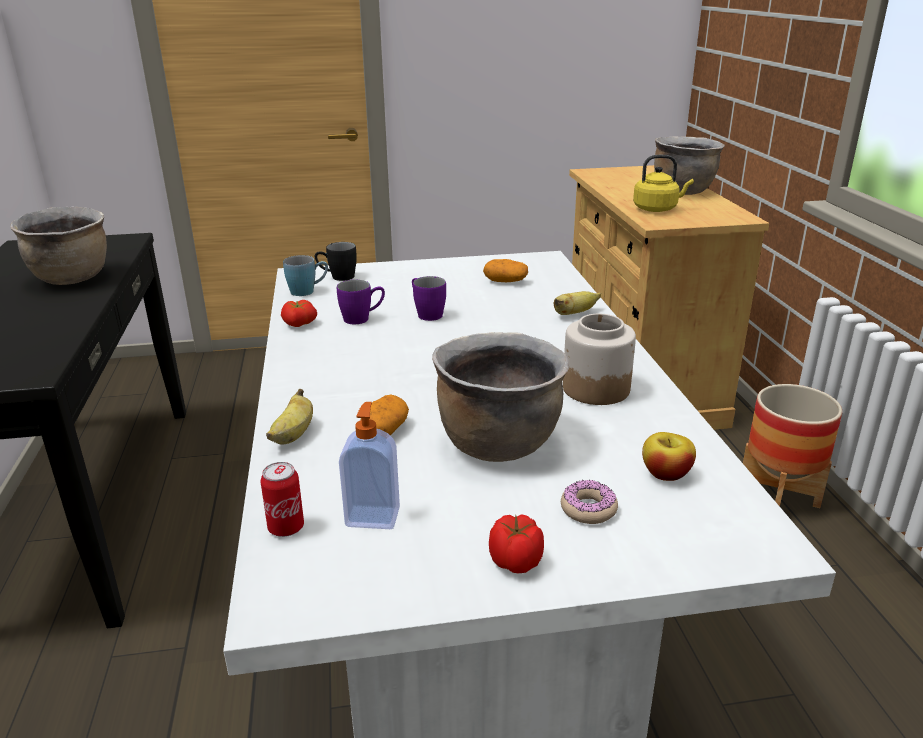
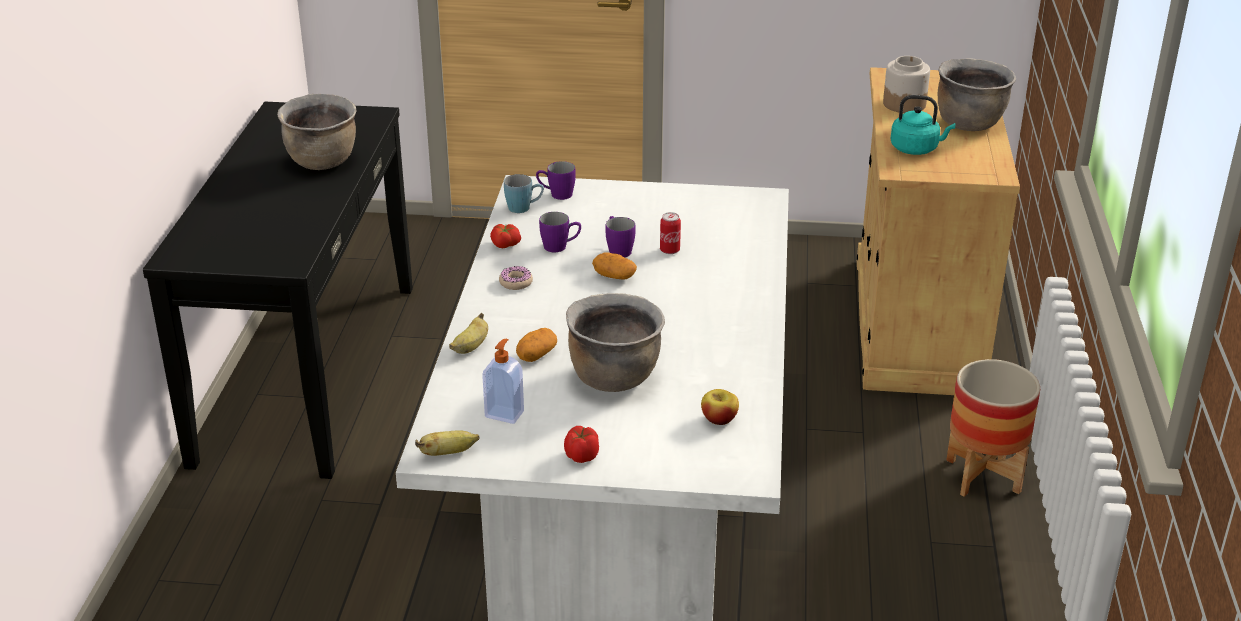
camera: 15 degrees right, 5 degrees up
(286, 528) = (447, 411): can -> can (669, 250)
(337, 277) = (556, 195): black mug -> purple mug
(505, 281) = (709, 222): potato -> potato (614, 276)
(574, 313) = (749, 269): banana -> banana (448, 453)
(588, 509) = (648, 433): donut -> donut (516, 282)
(595, 388) = (716, 345): jar -> jar (904, 104)
(657, 209) = (916, 149): yellow kettle -> turquoise kettle

